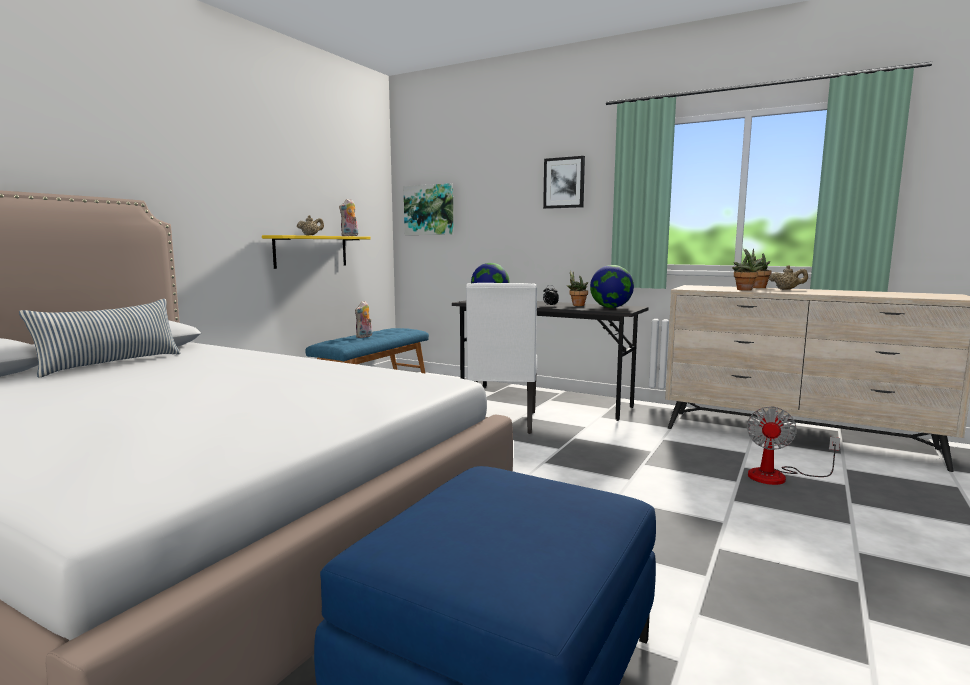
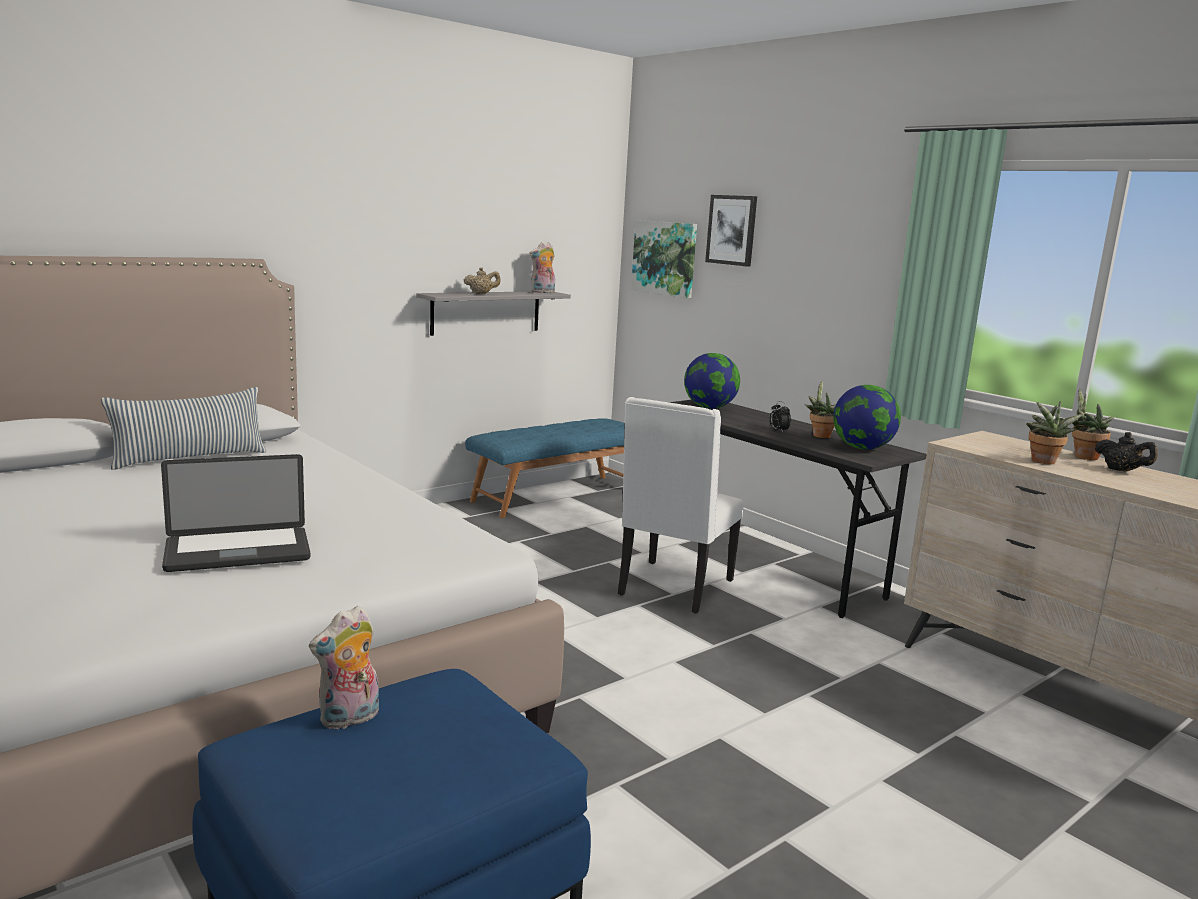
camera: 20 degrees right, 5 degrees up
(243, 406) = (238, 552): none -> laptop
(311, 251) = (486, 312): yellow shelf -> grey shelf
(364, 336) = (548, 431): plush toy -> plush toy (349, 719)
(564, 183) = (841, 242): picture -> picture (732, 230)
(778, 476) = (993, 762): fan -> none
(787, 289) = (1121, 470): beige teapot -> black teapot

